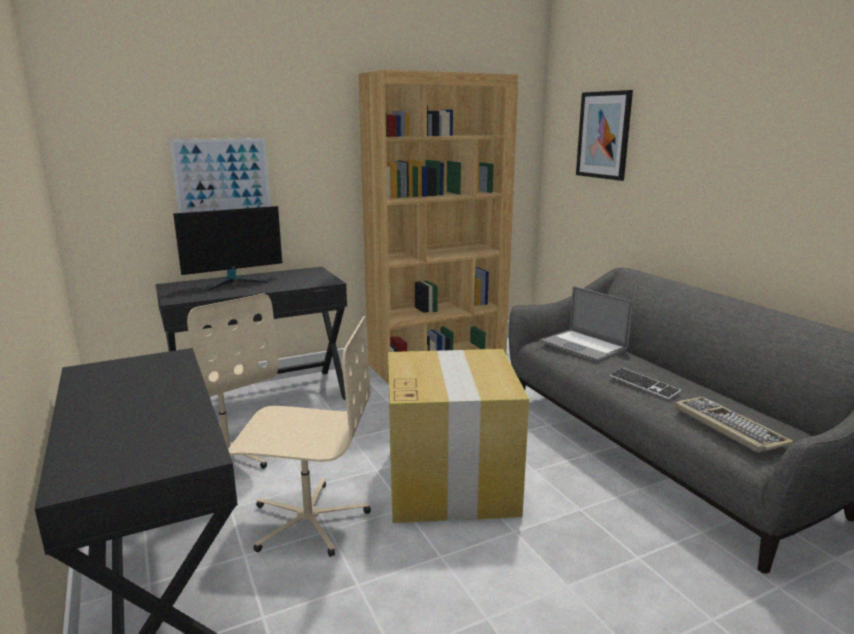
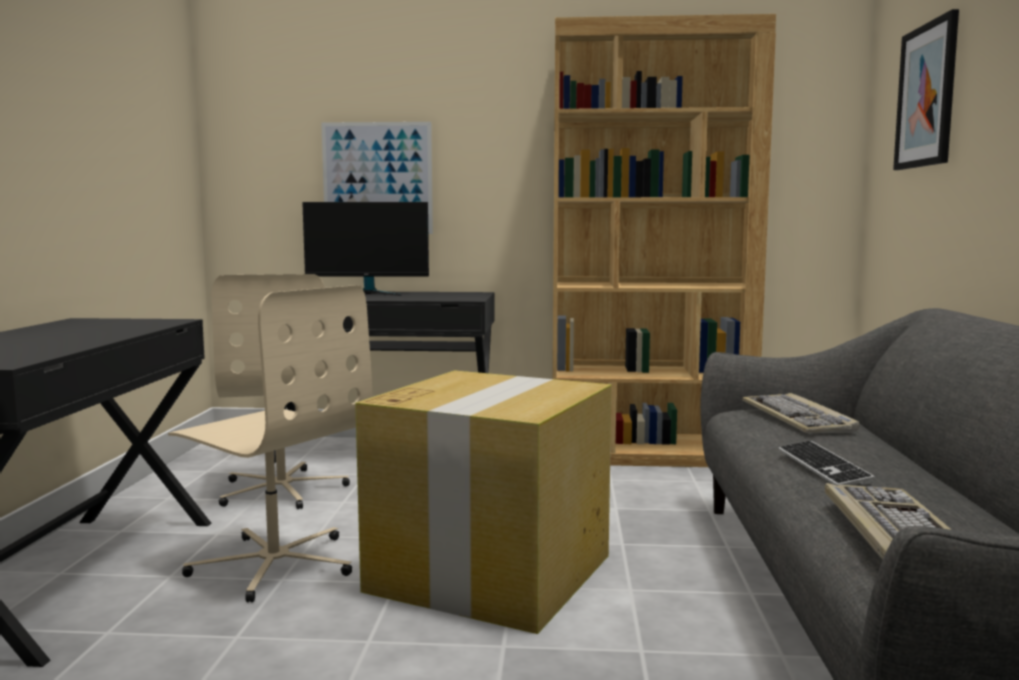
camera: 30 degrees right, 10 degrees down
(583, 346) = (798, 418): laptop -> keyboard

